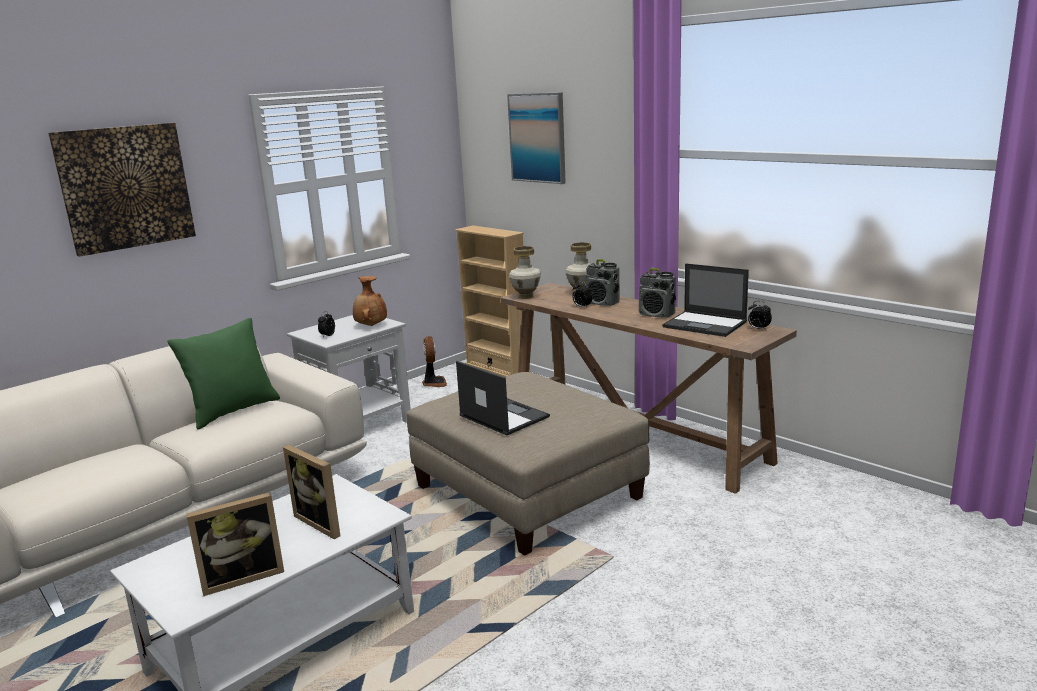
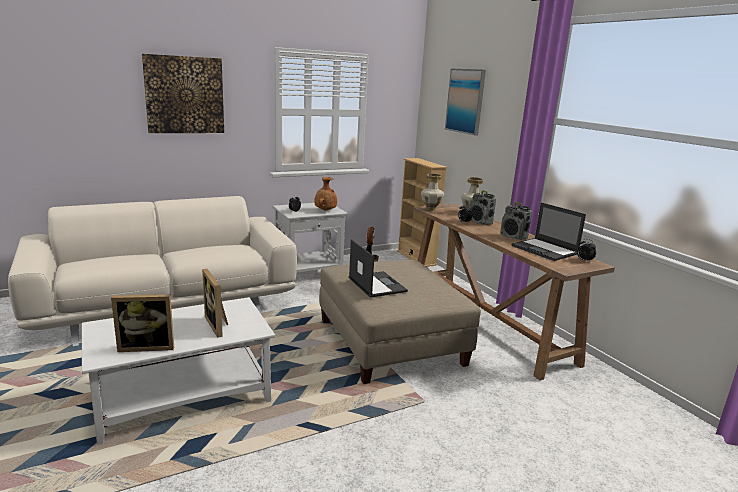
camera: 15 degrees right, 0 degrees up
(233, 411) = (217, 246): green pillow -> none

